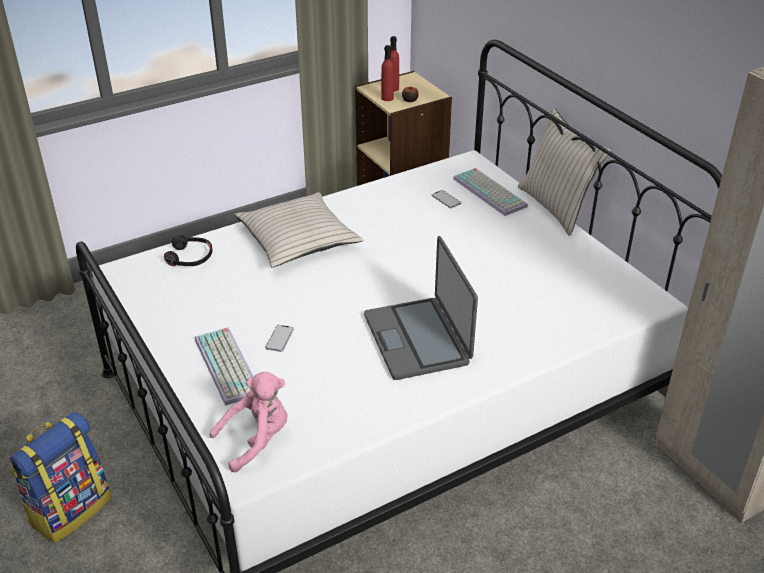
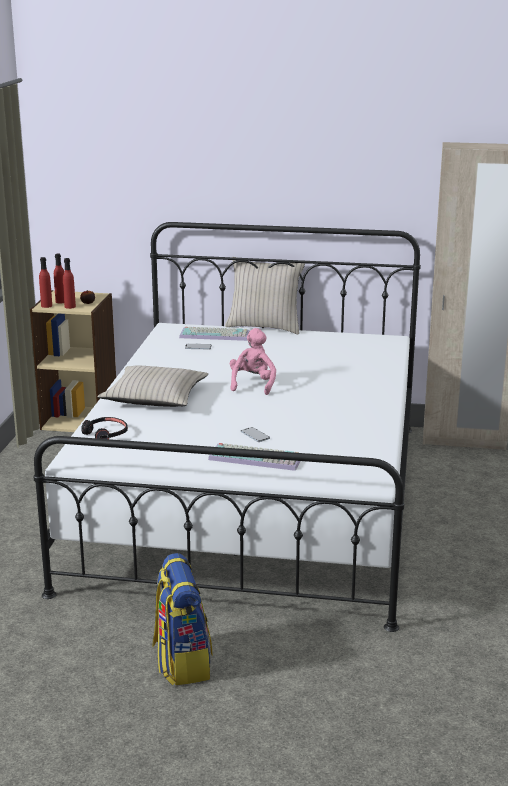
camera: 50 degrees left, 15 degrees down
(256, 440) = (345, 471): pink plush toy -> pink plush toy (253, 384)
(373, 88) = (46, 306): none -> red bottle
(418, 339) = (324, 400): laptop -> none

